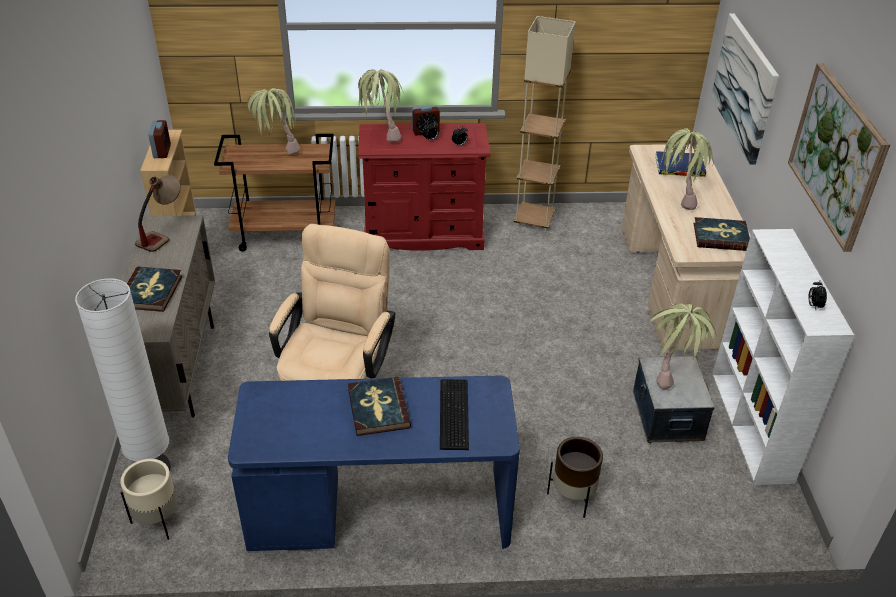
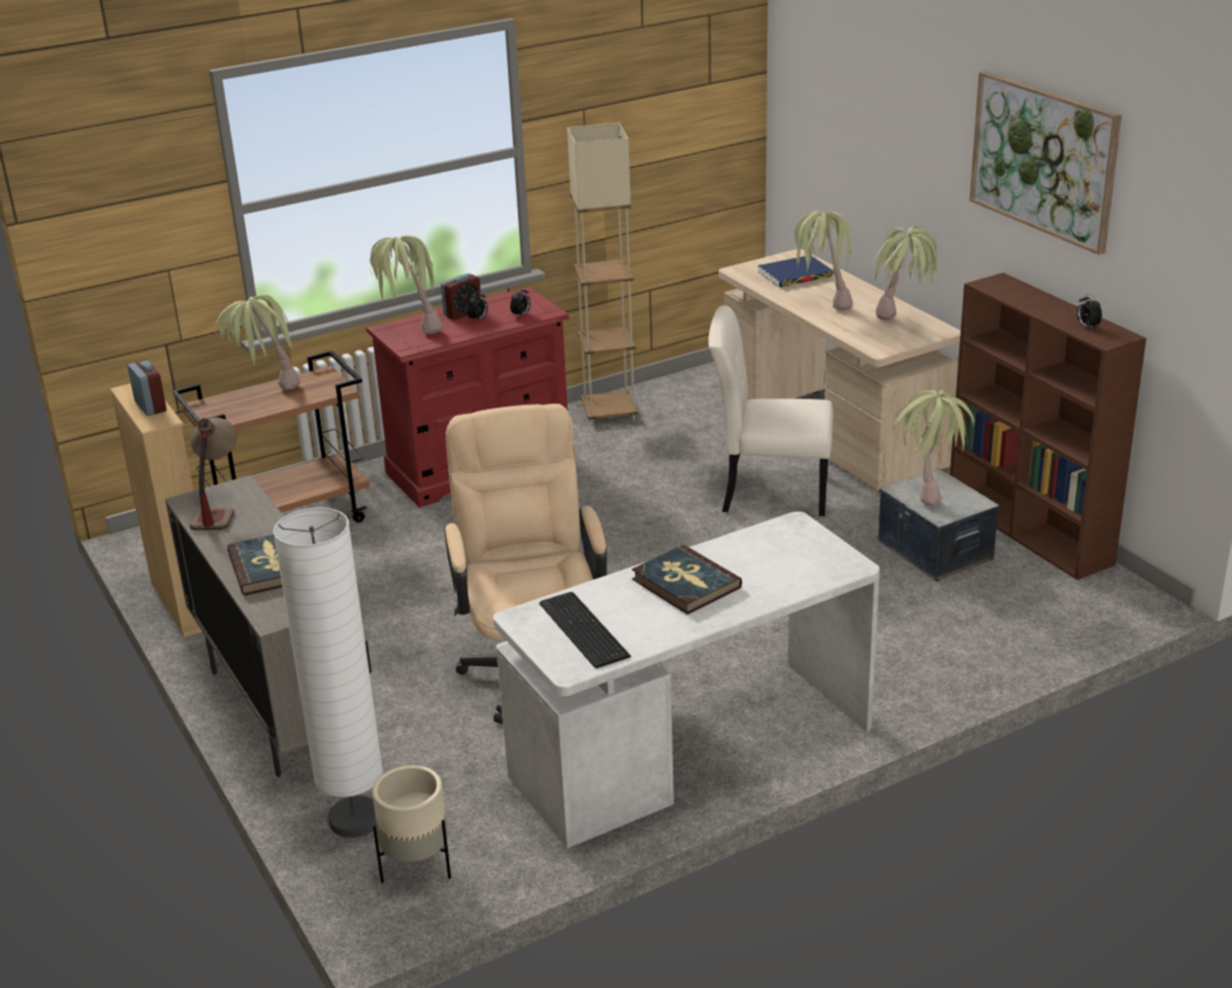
camera: 25 degrees left, 10 degrees down
(379, 511) = (693, 752): blue desk -> white desk
(452, 415) = (775, 561): keyboard -> keyboard (582, 631)
(572, 498) = (901, 659): brown planter -> none
(589, 323) = (769, 493): none -> beige chair
(721, 237) = (902, 325): book -> potted plant
(744, 87) = (854, 150): picture -> none
(751, 427) = (1030, 531): white bookcase -> brown bookcase

